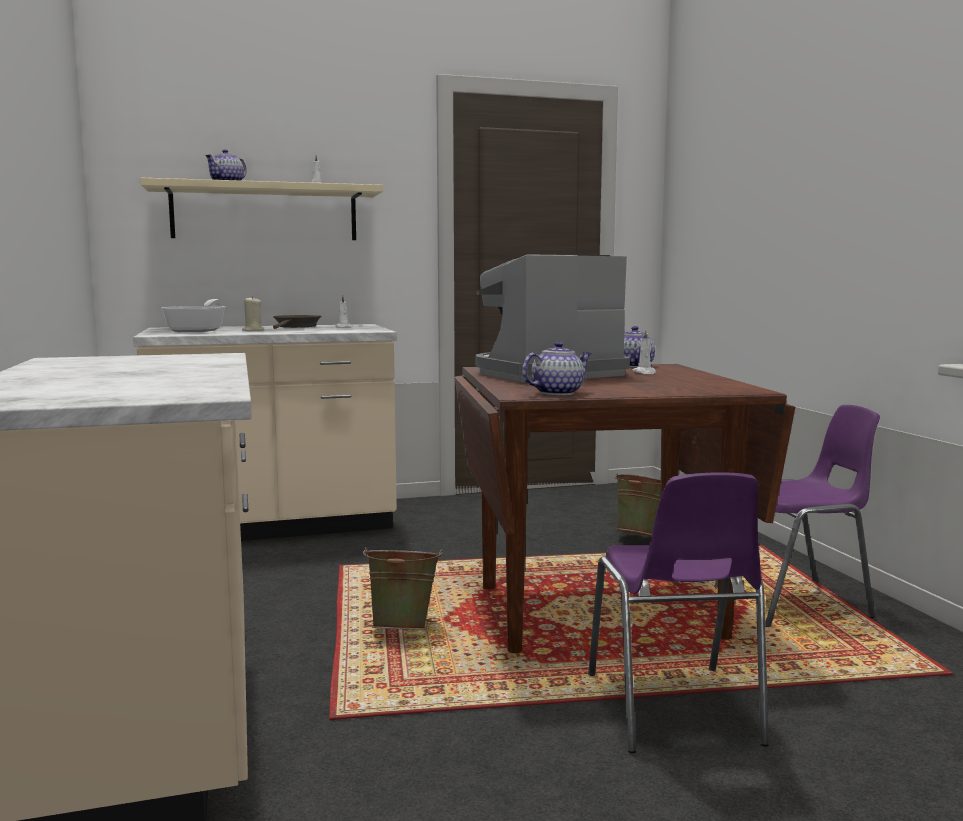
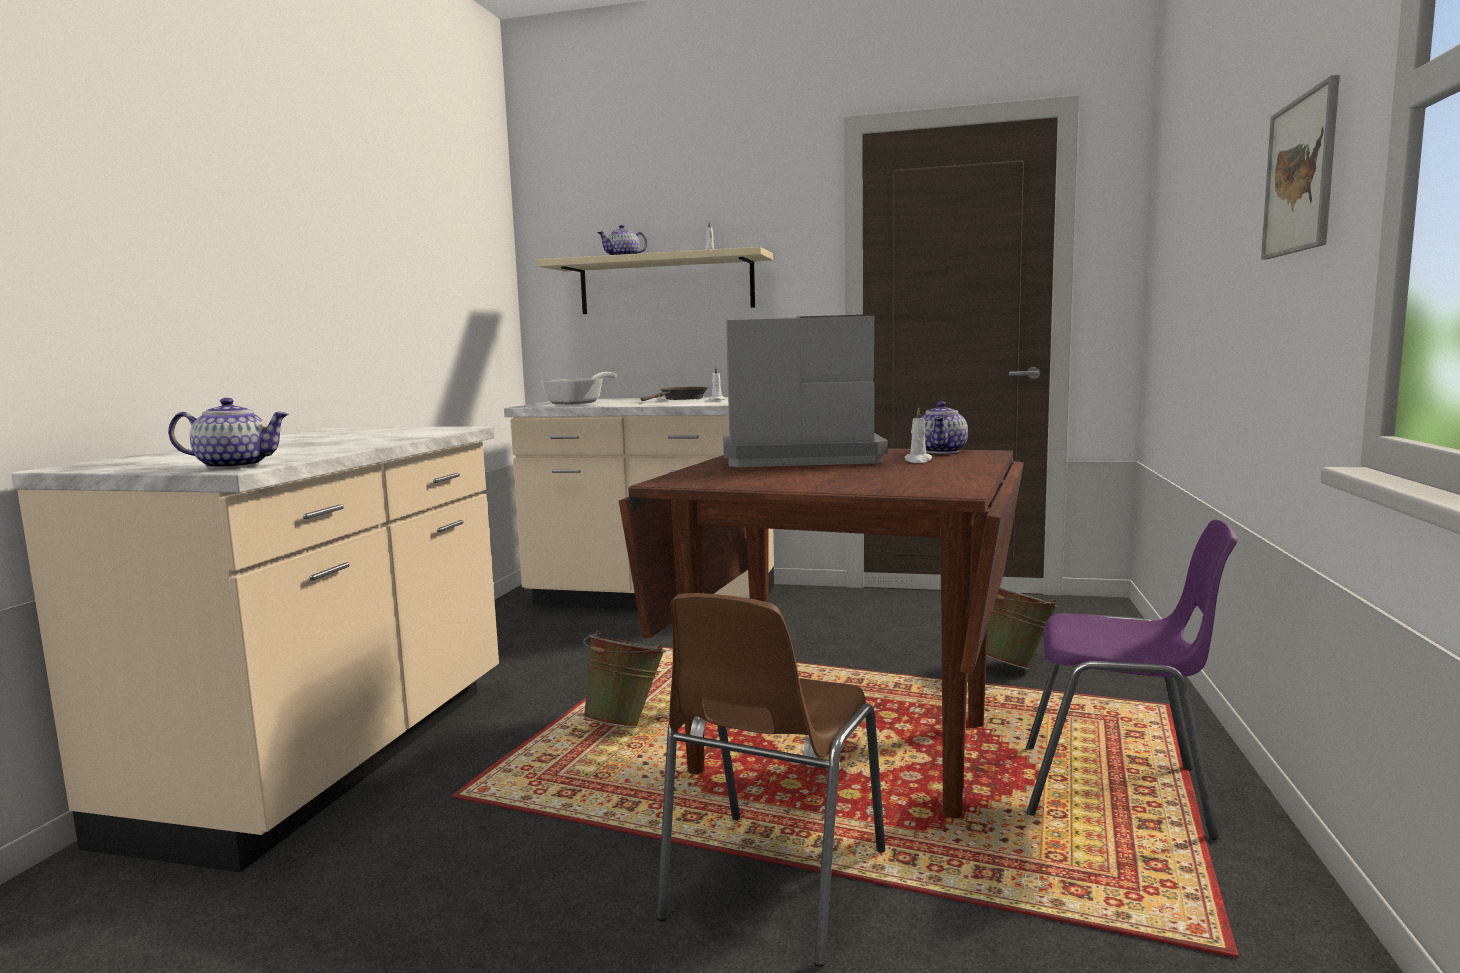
camera: 30 degrees right, 0 degrees up
(253, 330) = (622, 403): beige candle -> none
(556, 393) = (714, 481): teapot -> teapot (236, 466)
(673, 711) = (770, 887): purple chair -> brown chair
(878, 176) = (1300, 175): none -> picture

